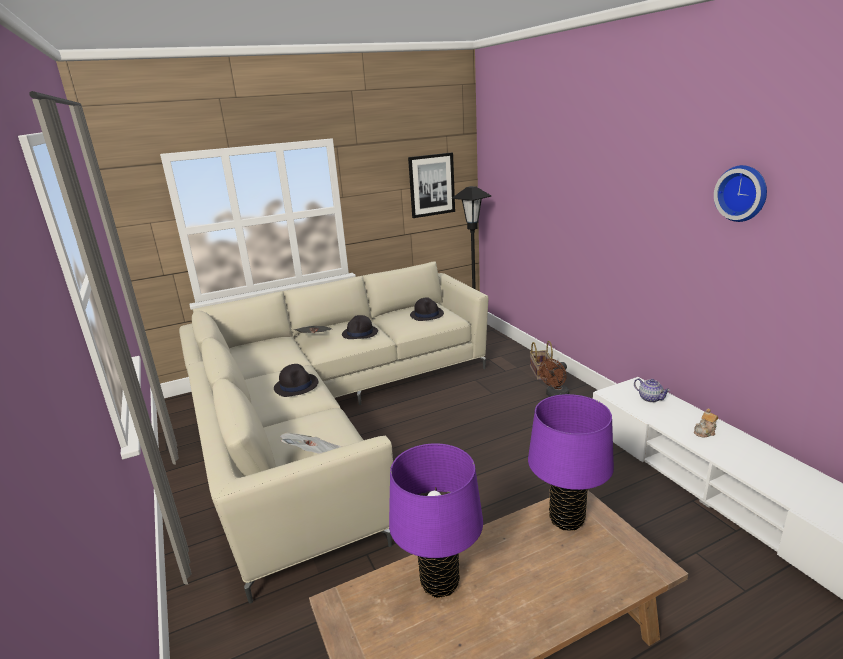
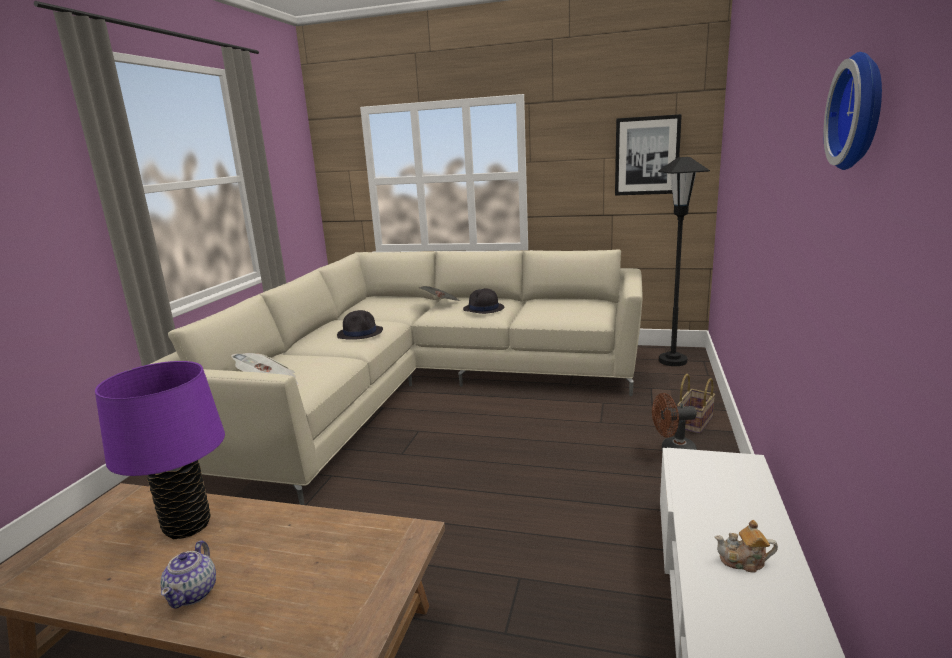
camera: 40 degrees right, 5 degrees down
(427, 314) = (574, 308): black hat -> none
(566, 519) = (365, 544): purple table lamp -> none
(650, 398) = (732, 485): teapot -> teapot (193, 593)

